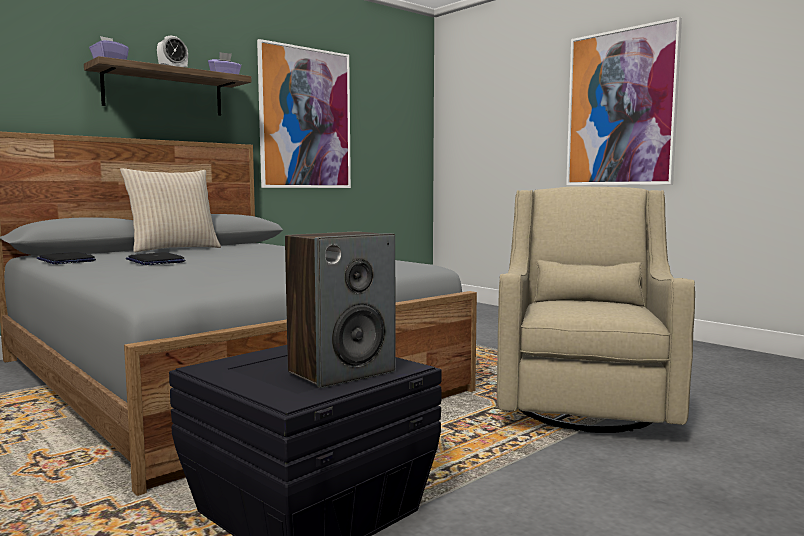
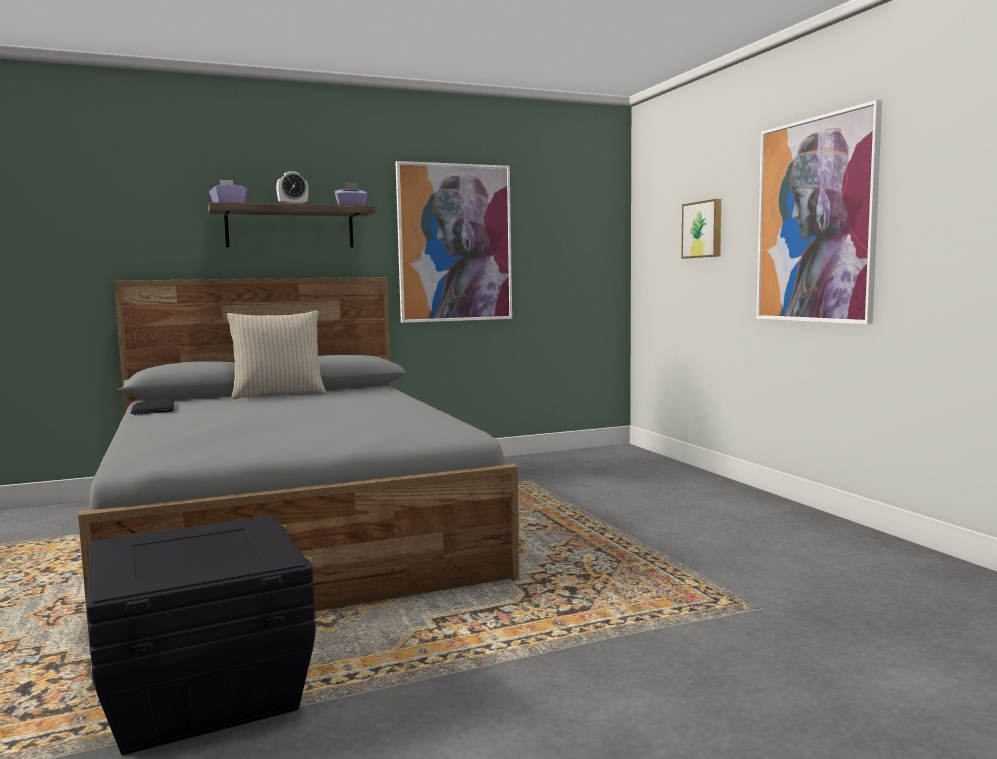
camera: 20 degrees right, 0 degrees up
(155, 261) = (214, 415): laptop -> none
(342, 372) = (212, 561): speaker -> none
(511, 117) = (703, 229): none -> picture
(584, 405) = (623, 614): beige armchair -> none

